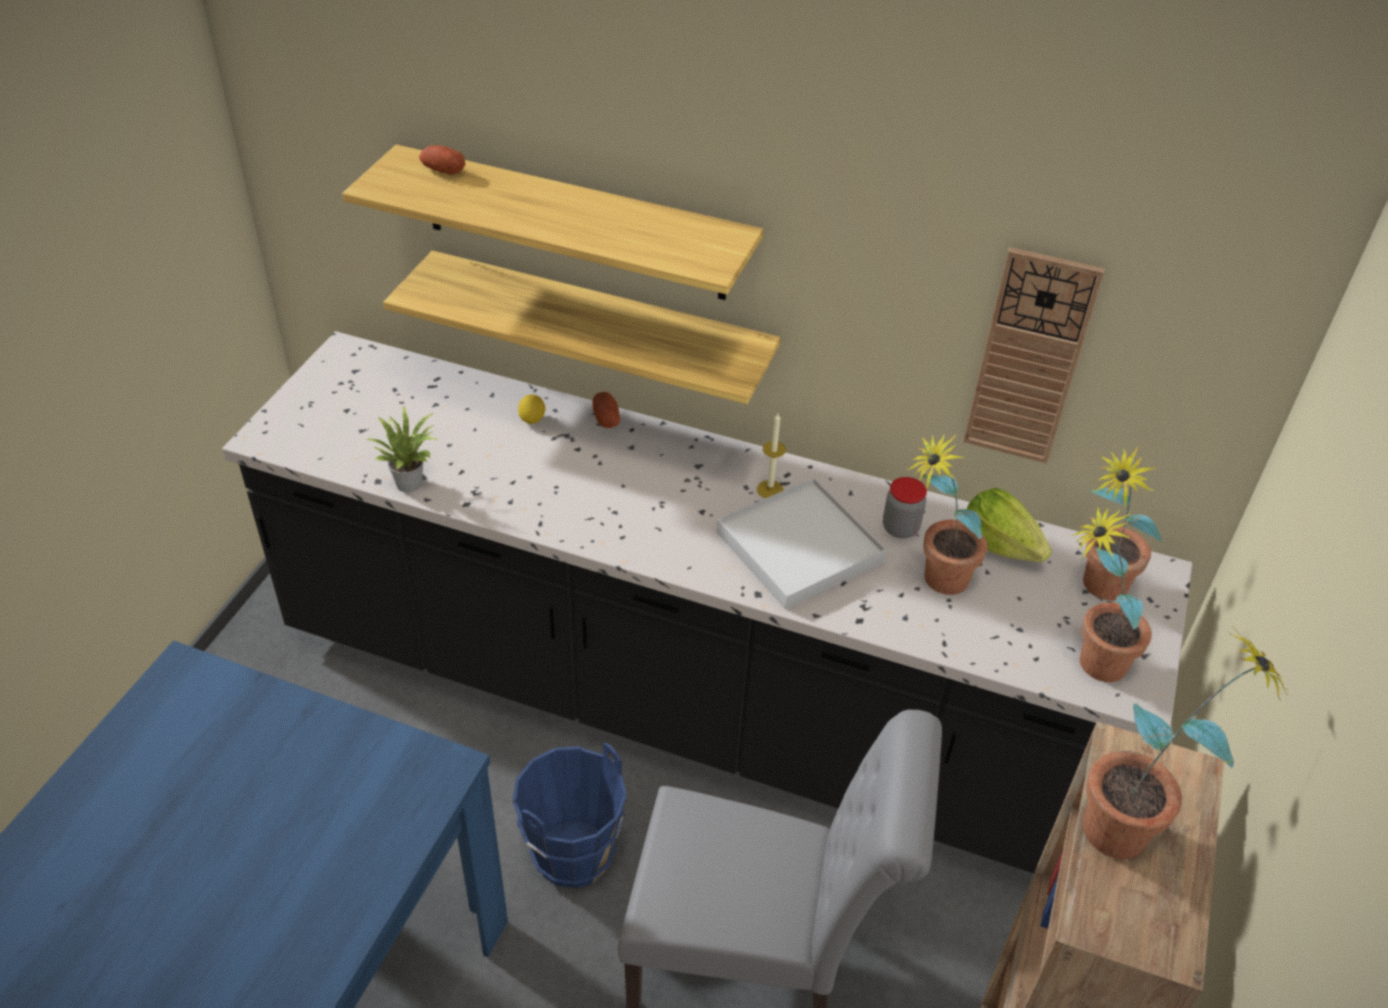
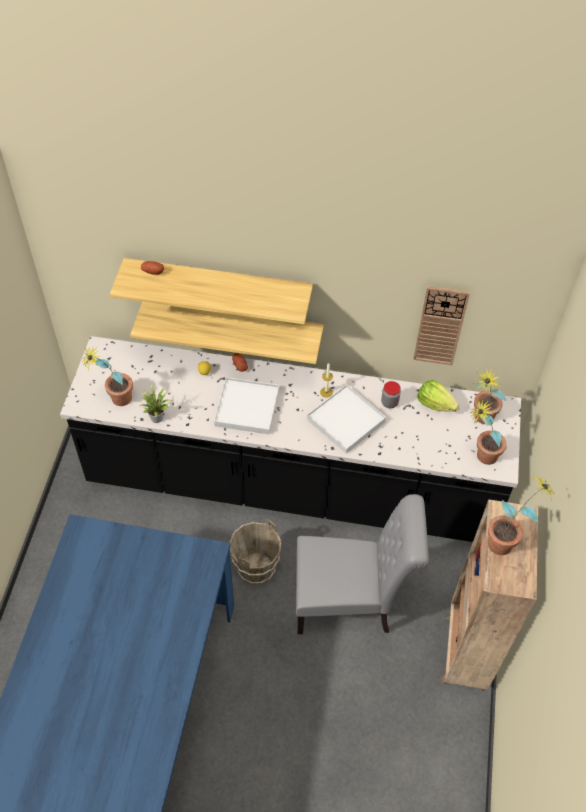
camera: 10 degrees left, 10 degrees up
(572, 855) = (255, 569): blue bucket -> brown bucket
(598, 493) = (247, 407): none -> white tray
(933, 581) = (408, 428): potted plant -> potted plant (115, 400)

